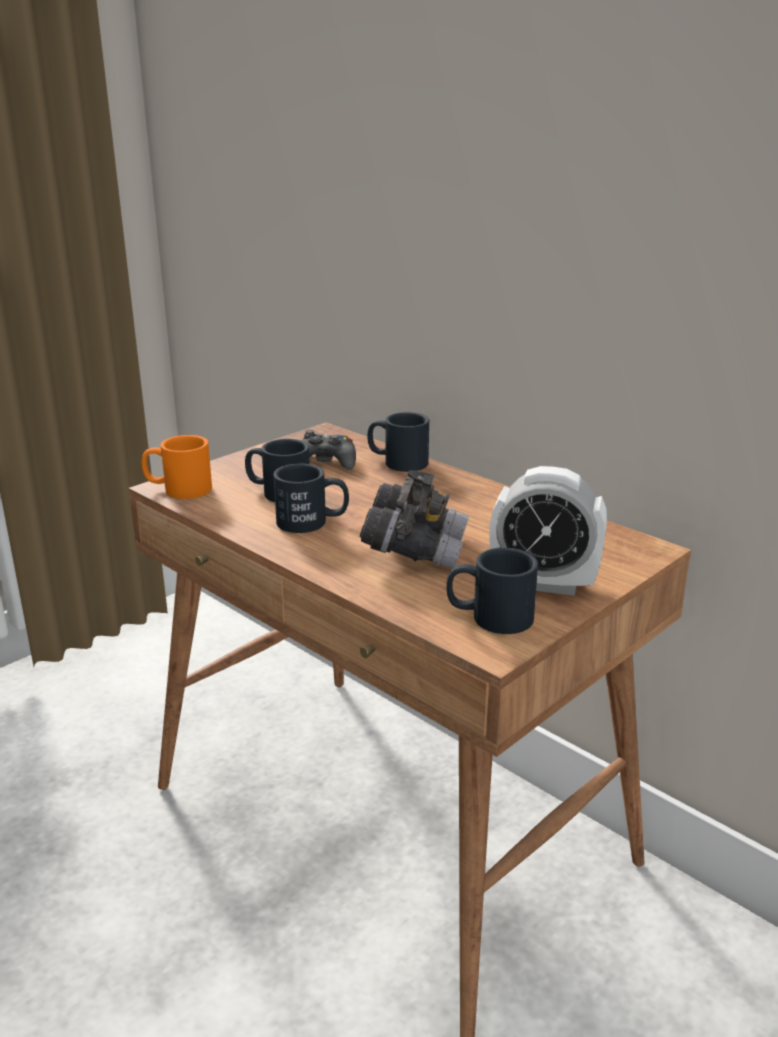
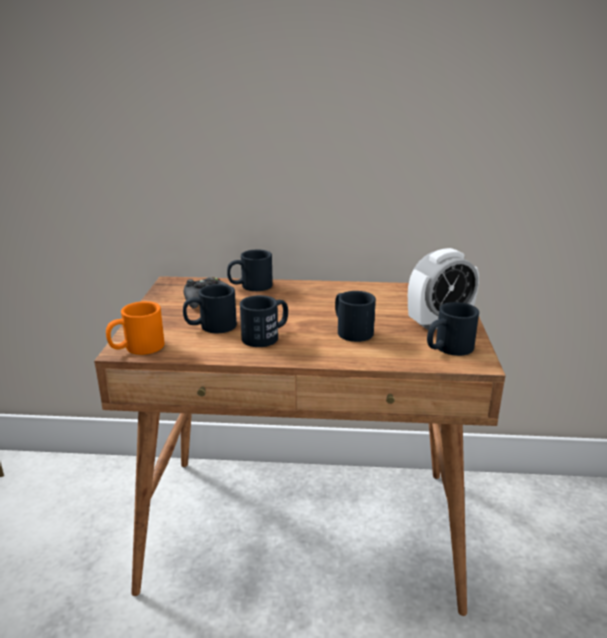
camera: 40 degrees left, 0 degrees up
(414, 550) = (350, 330): grey binoculars -> black mug

